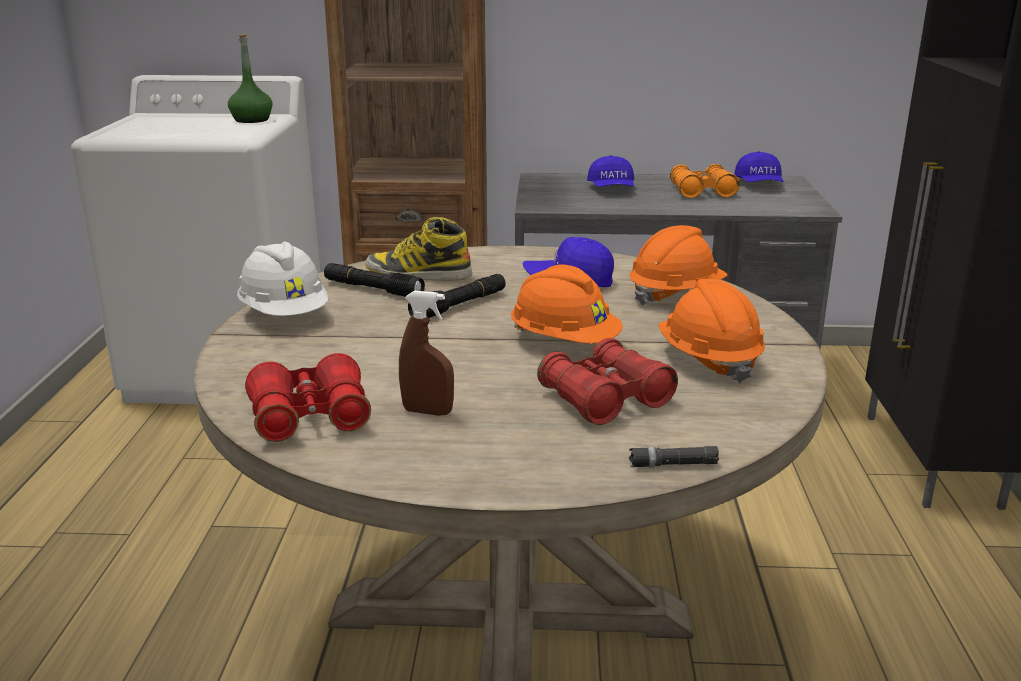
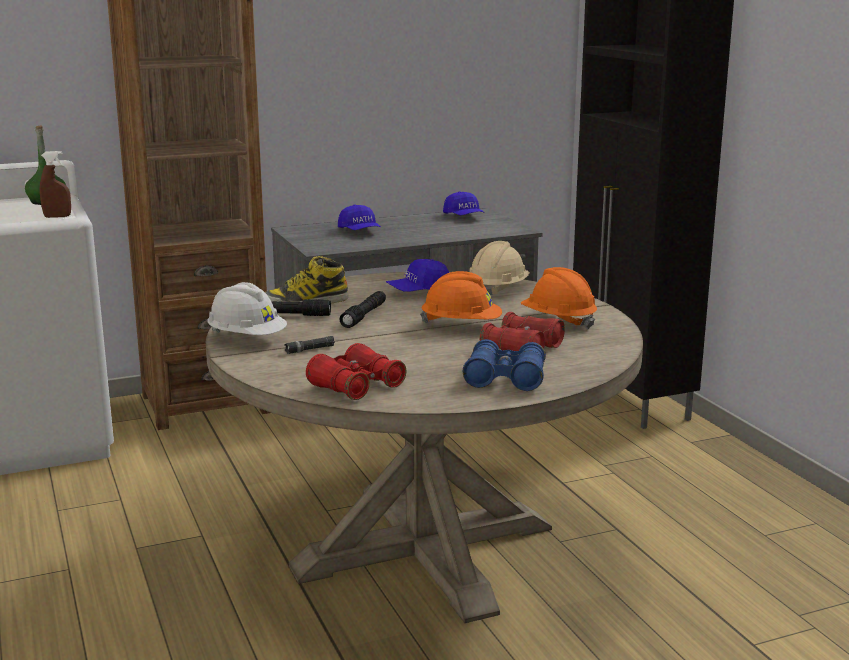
camera: 25 degrees left, 5 degrees down
(427, 412) = (426, 372): brown spray bottle -> brown spray bottle (57, 216)
(521, 449) = (505, 379): none -> blue binoculars
(673, 464) = (594, 370): black flashlight -> black flashlight (310, 349)
(675, 295) = (497, 290): orange hard hat -> beige hard hat
(702, 192) = (429, 226): orange binoculars -> none

